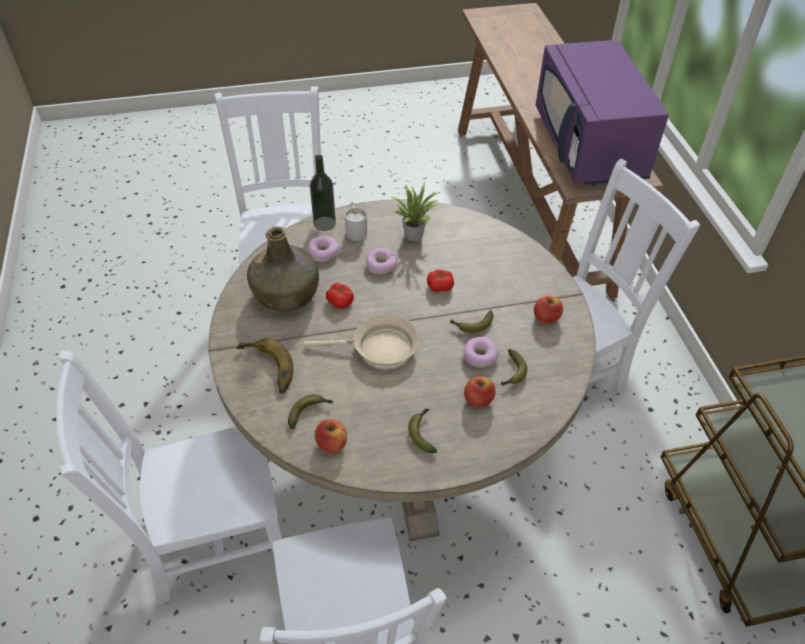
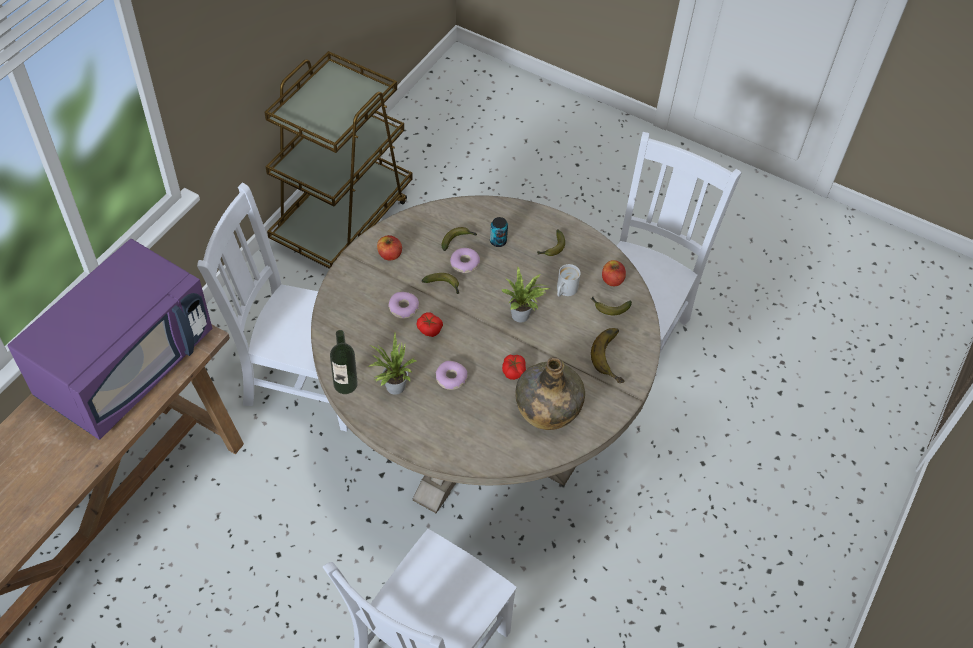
camera: 140 degrees left, 5 degrees up
(211, 540) = (674, 463): white chair -> none
(323, 252) = (483, 425): donut -> donut (403, 308)
(324, 223) = (452, 455): bottle -> bottle (345, 384)
(355, 230) = (434, 428): white mug -> white mug (564, 291)
(379, 348) = (522, 316): beige frying pan -> potted plant
(478, 400) = (498, 241): apple -> can

